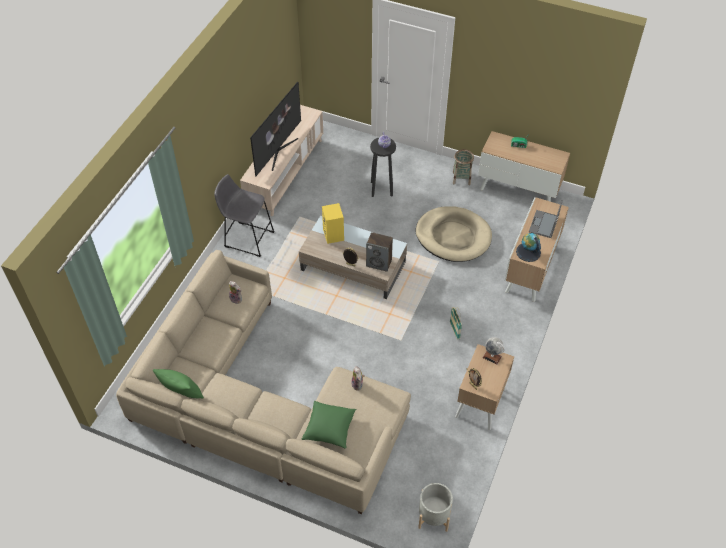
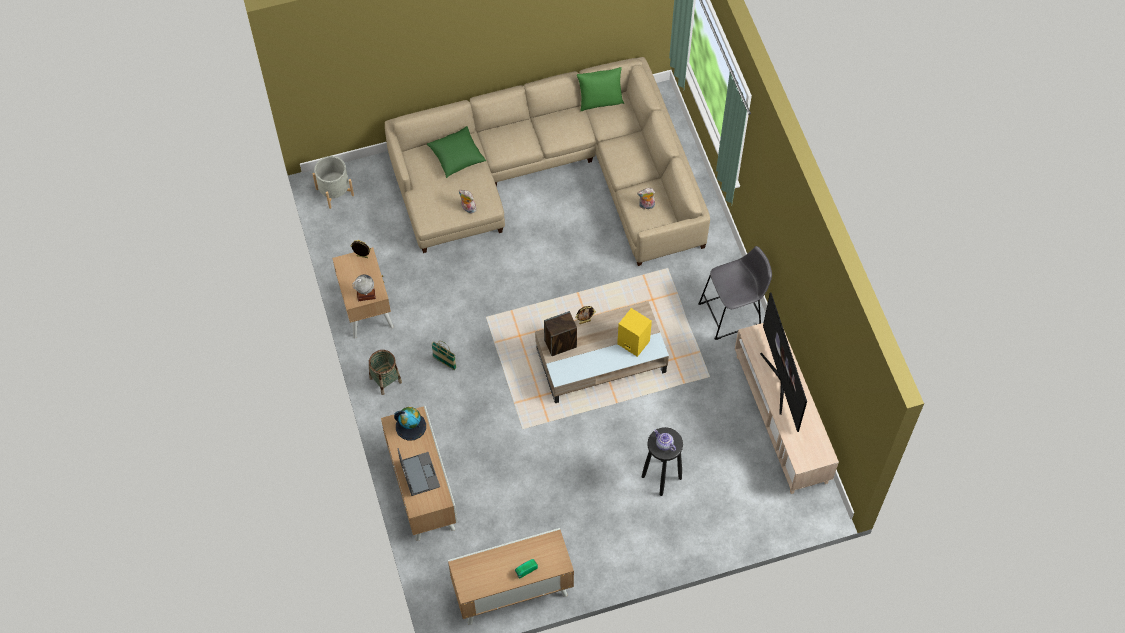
camera: 140 degrees right, 10 degrees up
(453, 236) = (533, 471): beige dog bed -> none
(461, 178) = (589, 560): basket -> basket (385, 380)

